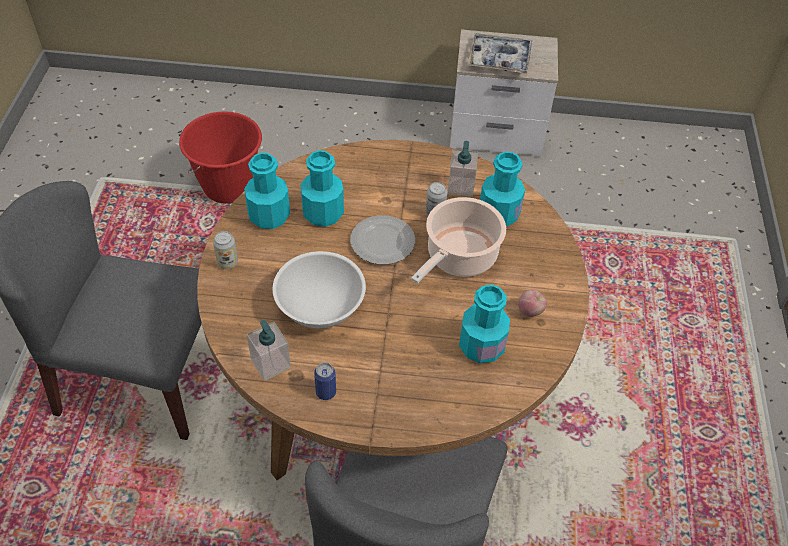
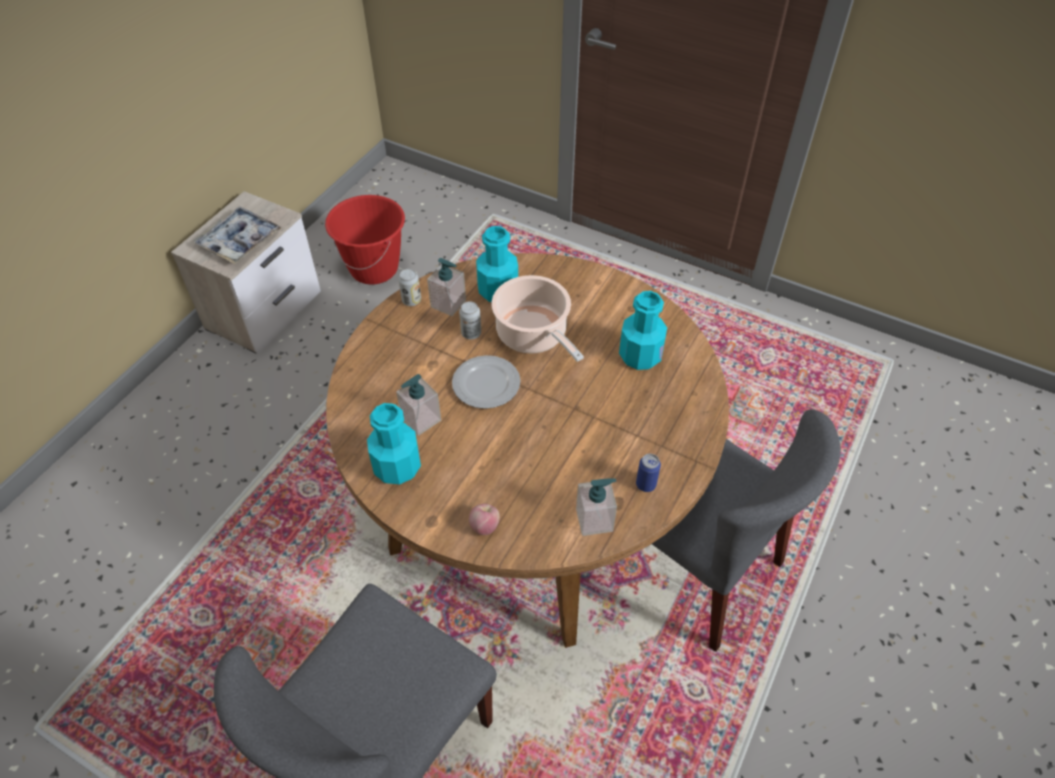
camera: 65 degrees left, 0 degrees up
(227, 262) = (443, 523): can -> can (411, 300)
(229, 187) = (162, 577): red bucket -> red bucket (374, 269)
(319, 307) = (542, 459): white bowl -> none
(323, 213) = (421, 419): turquoise bottle -> soap dispenser
(530, 311) = (617, 310): apple -> apple (485, 526)

